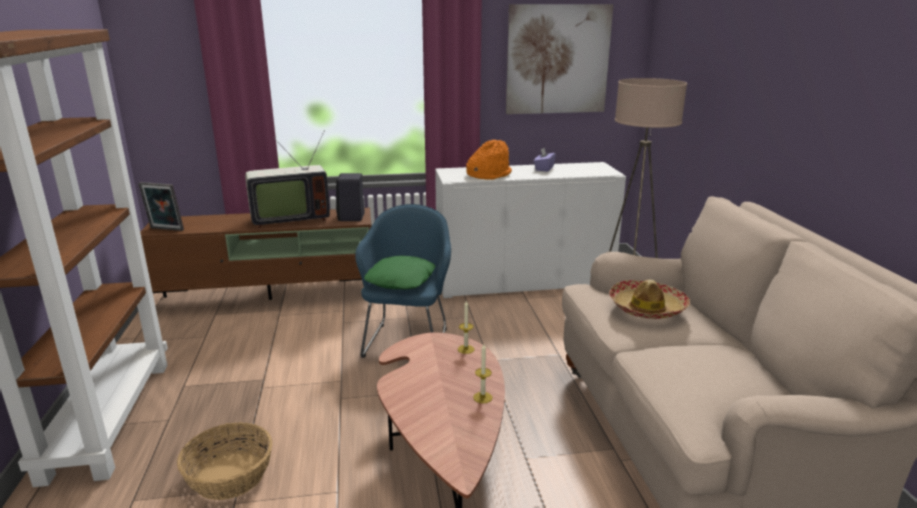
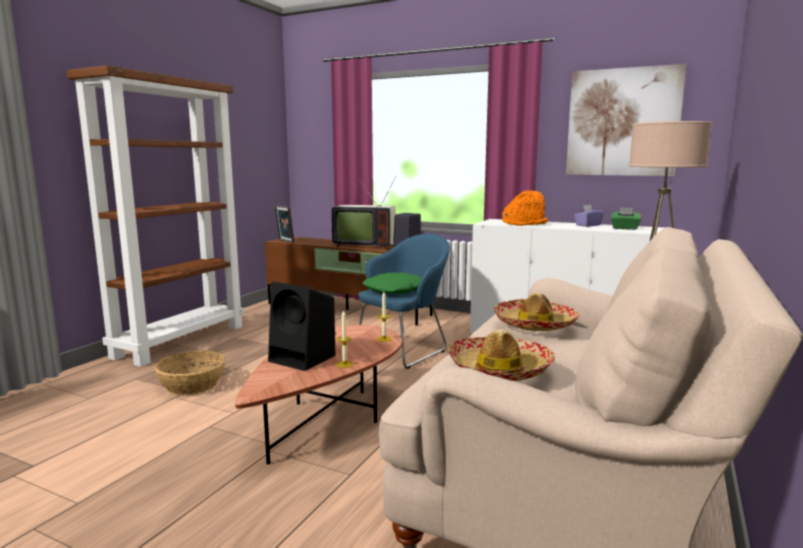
camera: 35 degrees right, 10 degrees down
(433, 405) = (304, 359): none -> black speaker
(581, 169) = (624, 228): none -> green tissue box
(709, 374) = (500, 369): none -> hat

